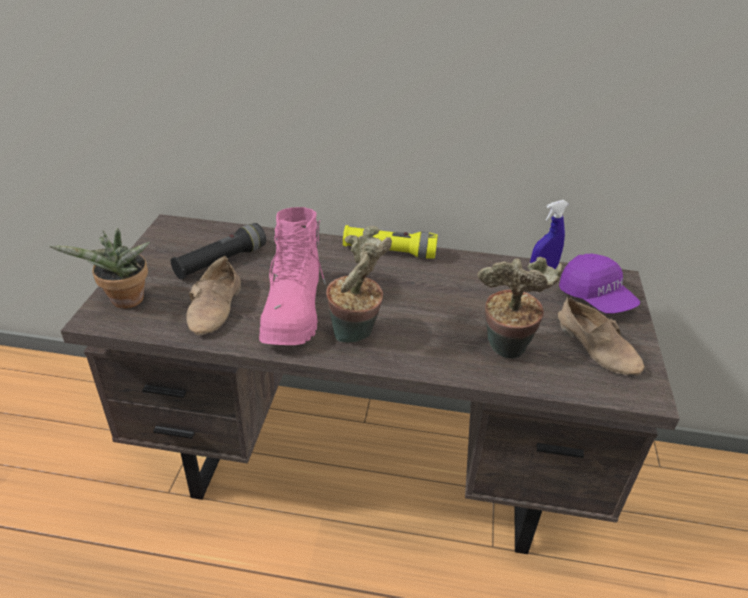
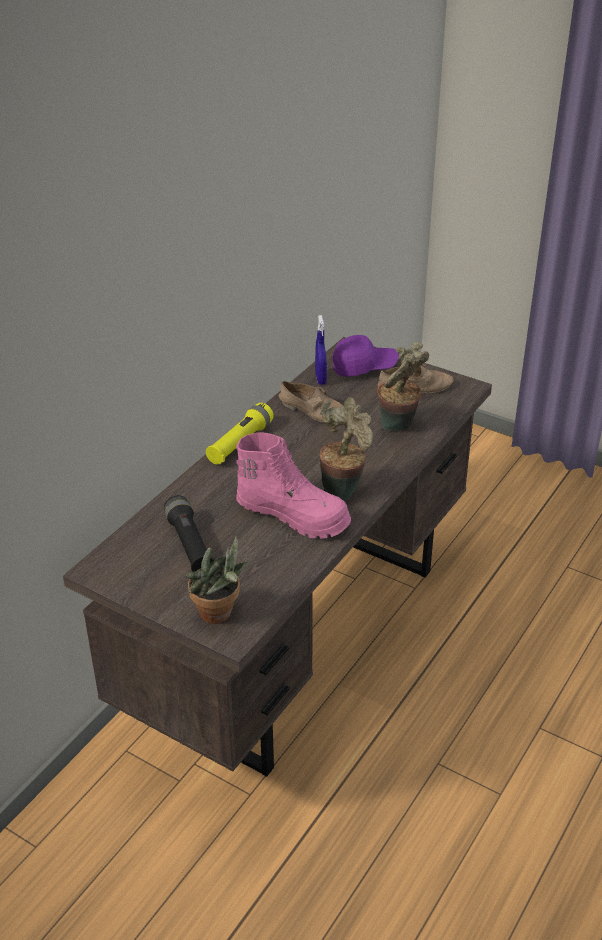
camera: 65 degrees left, 0 degrees up
(217, 307) = (262, 558): beige shoe -> beige shoe (315, 410)

